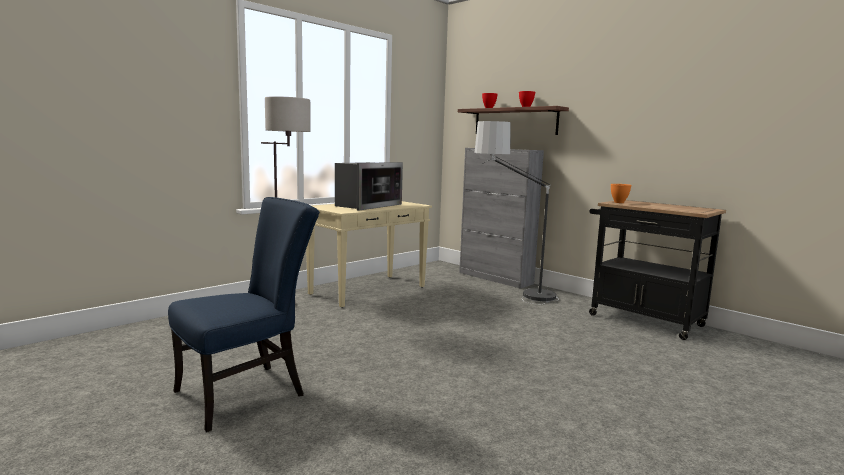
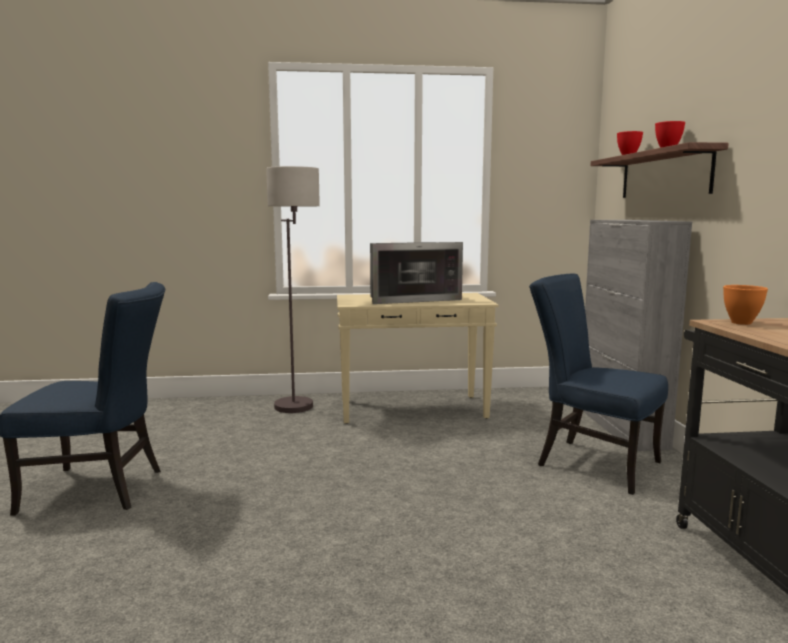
camera: 40 degrees right, 0 degrees up
(513, 297) = (590, 462): floor lamp -> blue chair

